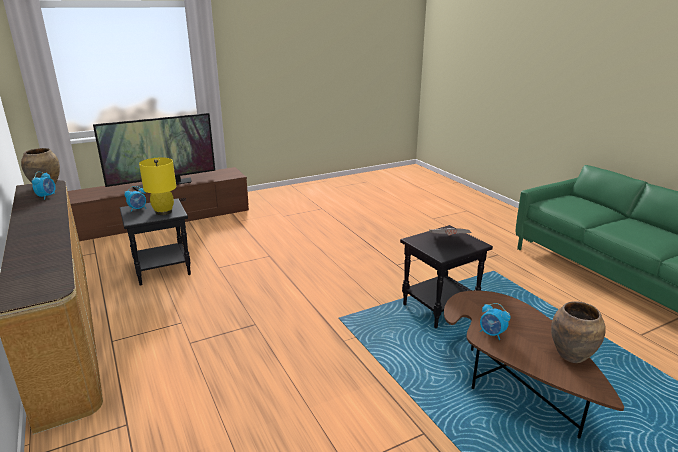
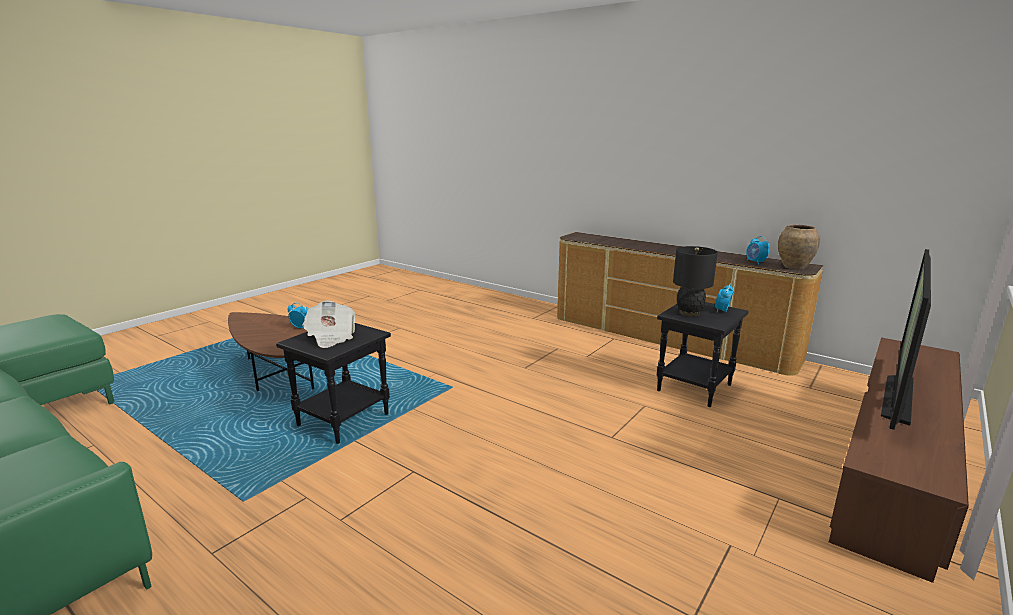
camera: 155 degrees right, 5 degrees down
(163, 212) = (689, 313): yellow table lamp -> black table lamp
(572, 356) = (243, 326): brown vase -> none

